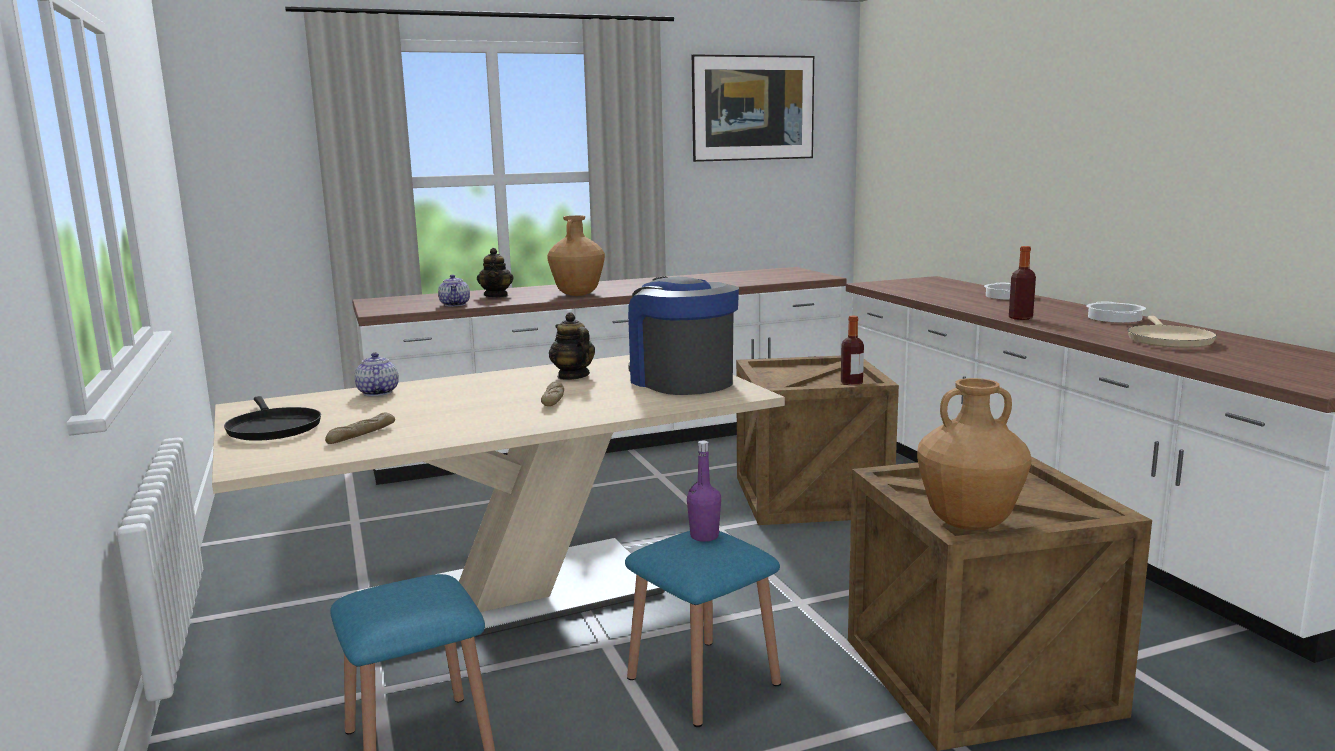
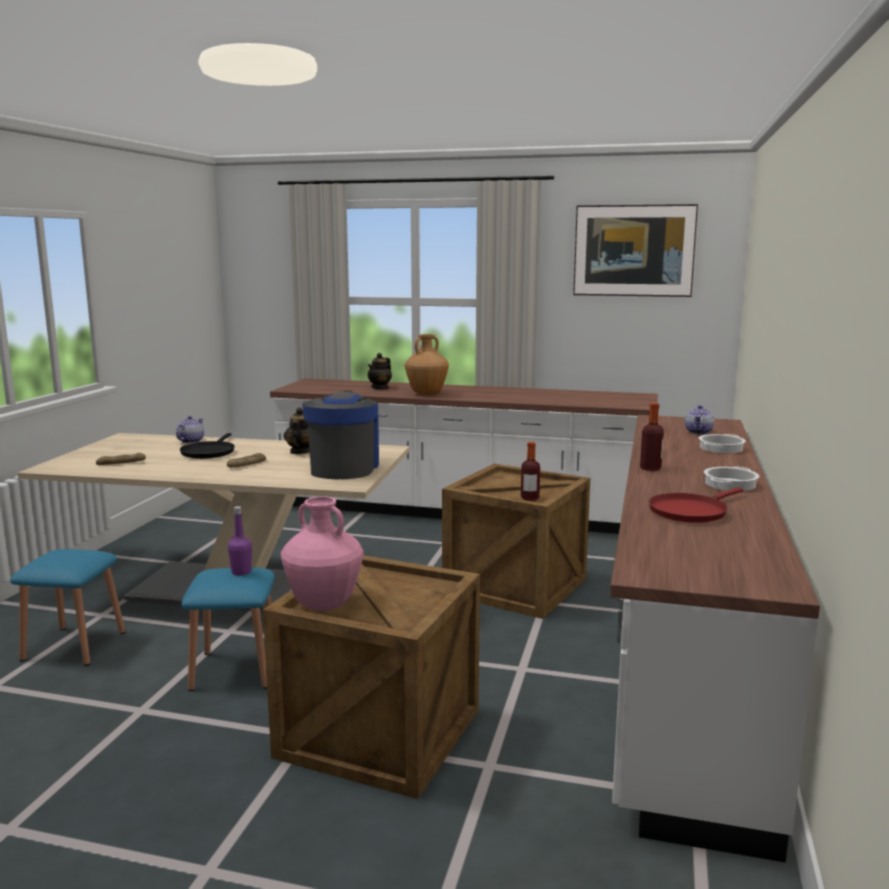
camera: 35 degrees right, 0 degrees up
(273, 428) = (103, 451): black frying pan -> black frying pan (209, 452)
(455, 304) = (339, 390): teapot -> teapot (699, 432)
(968, 524) = (323, 605): brown vase -> pink vase
(1168, 340) = (690, 511): beige frying pan -> red frying pan

